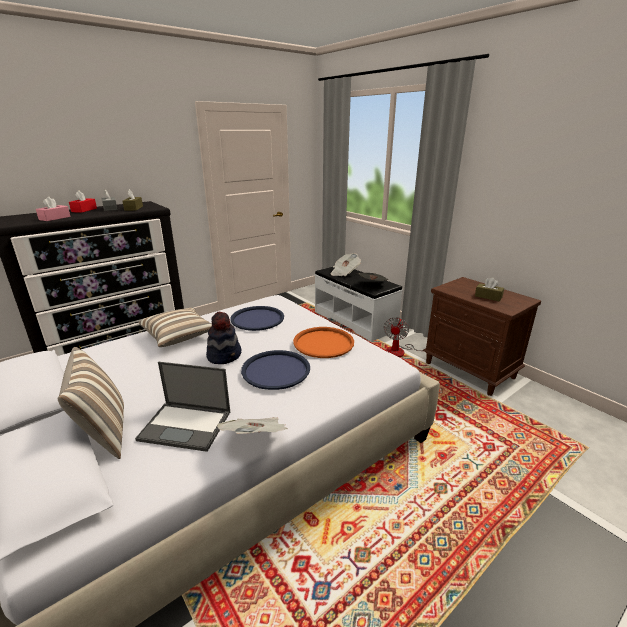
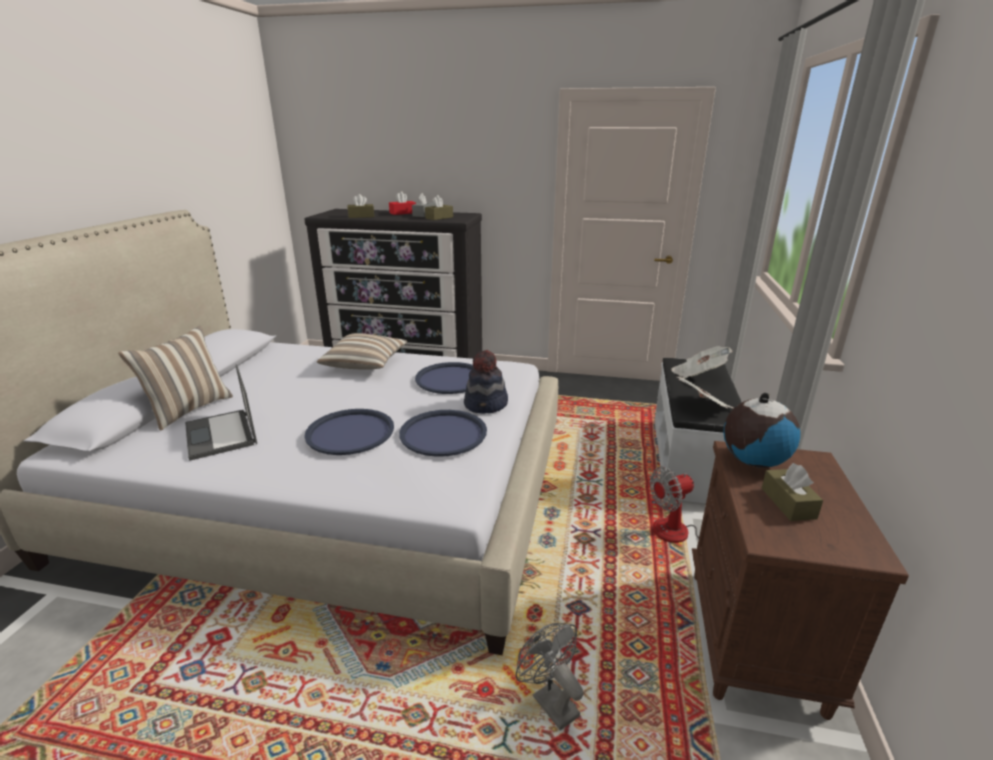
camera: 50 degrees right, 0 degrees up
(55, 218) = (361, 216): pink tissue box -> brown tissue box
(224, 355) = (353, 397): hat -> hat (486, 405)
(256, 439) = (223, 475): newspaper -> none
(323, 343) = (443, 434): orange tray -> blue tray
(454, 289) = (753, 461): none -> globe
(462, 438) = (550, 700): none -> grey fan

